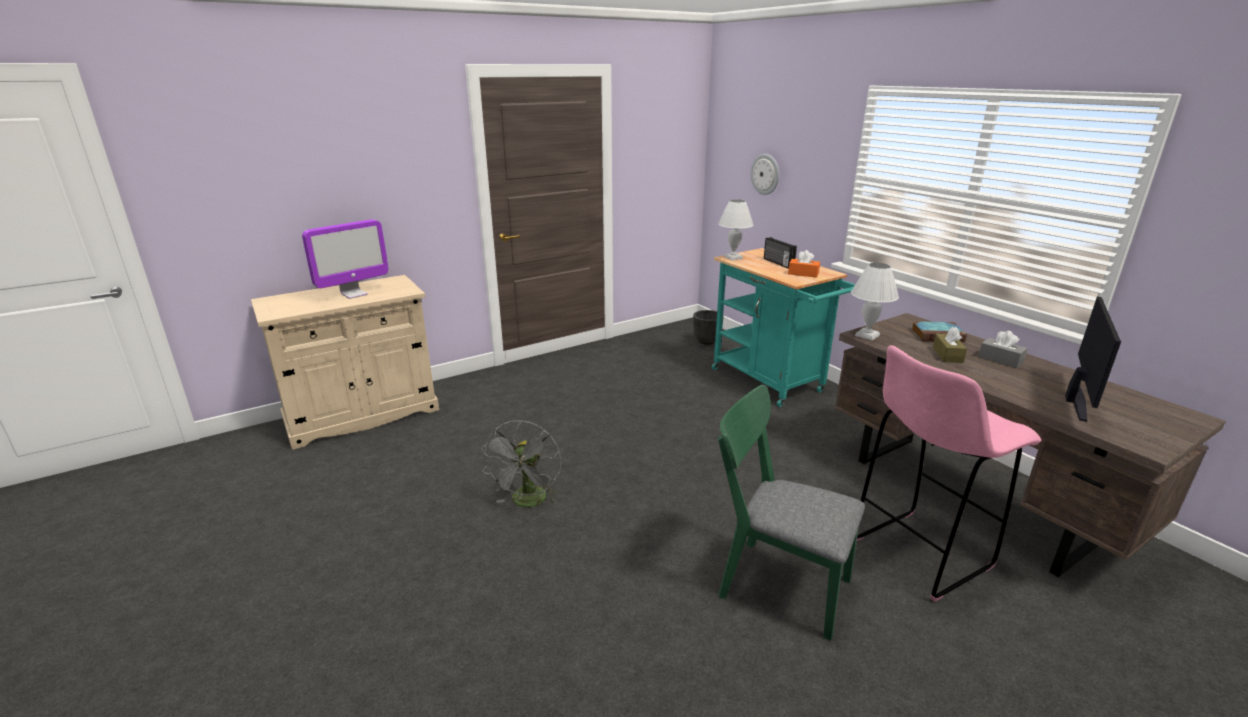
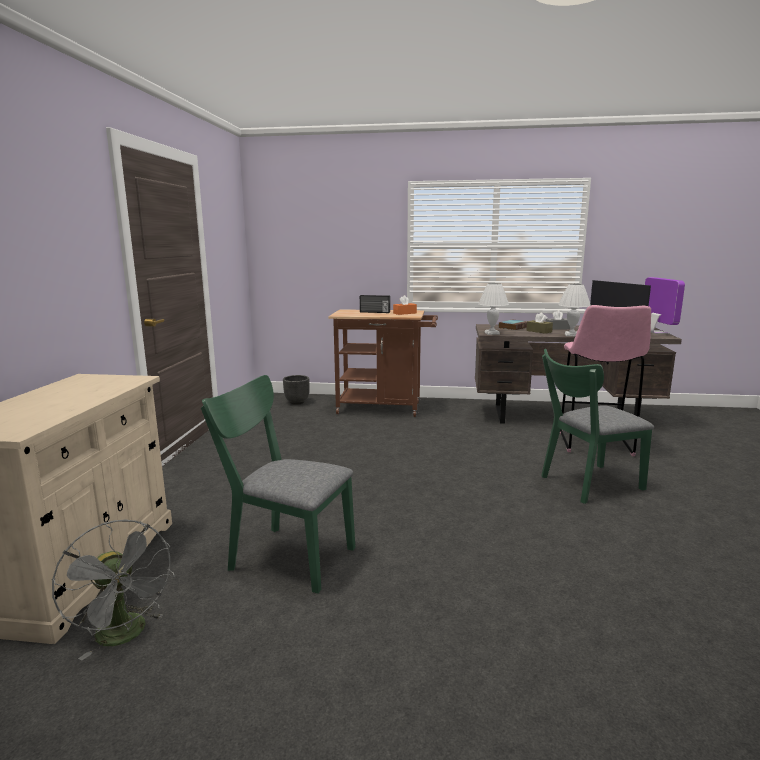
camera: 50 degrees left, 10 degrees down
(354, 294) = (73, 395): monitor -> monitor (656, 332)
(440, 471) = (285, 555): none -> green chair
(528, 502) = (398, 530): grey fan -> grey fan (126, 636)
(733, 257) = (341, 314): white table lamp -> white table lamp (571, 335)
(765, 174) = (320, 254): wall clock -> none
(772, 383) = (385, 408): turquoise cart -> brown cart

